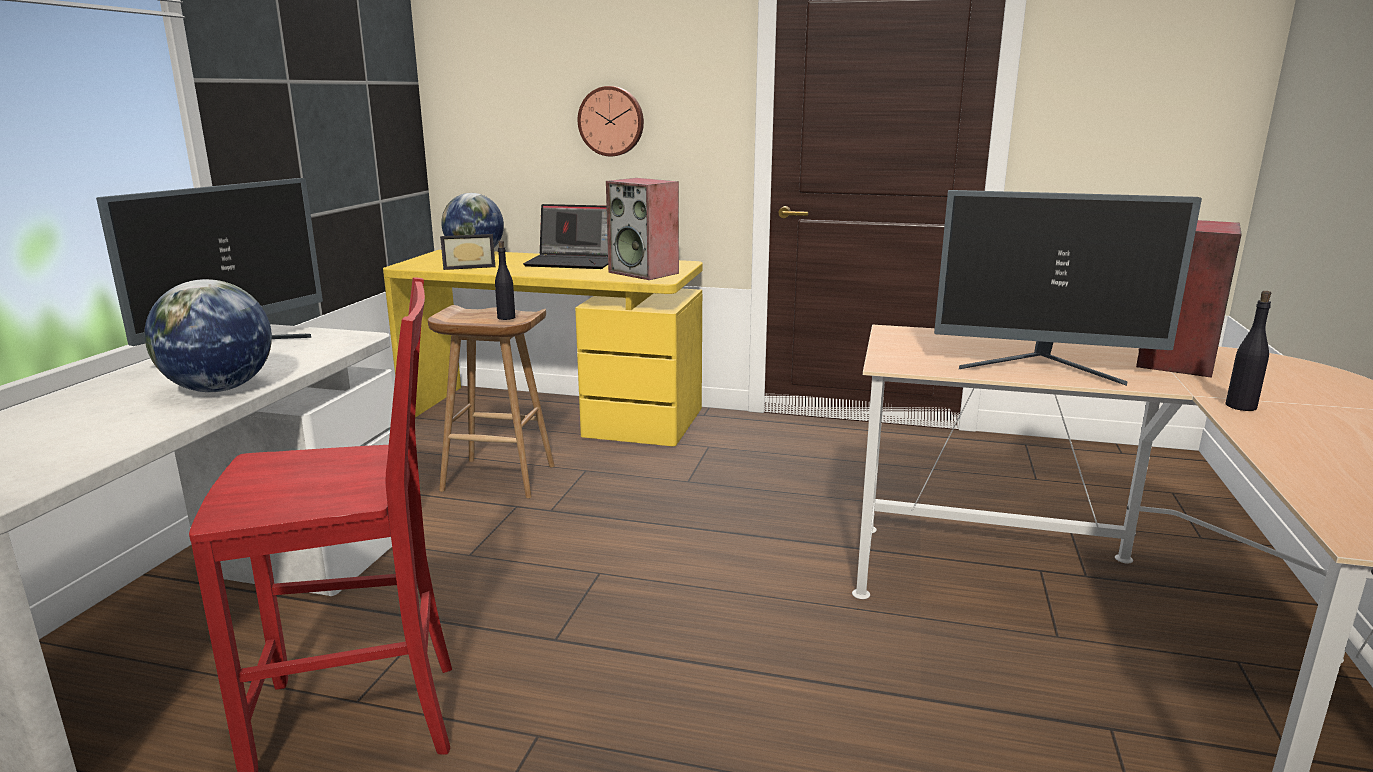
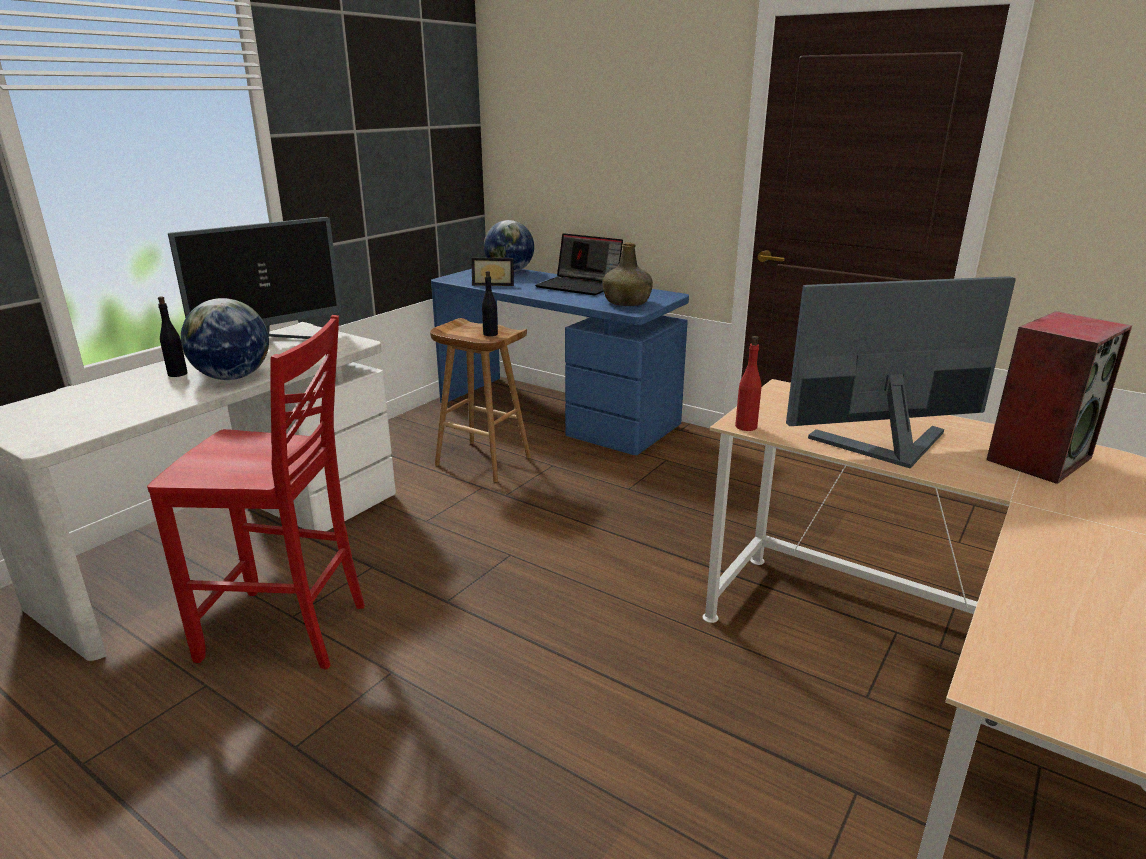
camera: 20 degrees right, 5 degrees up
(553, 415) = (556, 412): yellow desk -> blue desk
(611, 121) = (624, 163): wall clock -> none
(645, 273) = (627, 302): speaker -> green bottle
(898, 366) = (746, 426): none -> red bottle
(1044, 368) = (886, 448): monitor -> monitor turned 135 degrees clockwise
(1240, 406) = (1048, 521): black bottle -> black bottle (178, 374)

